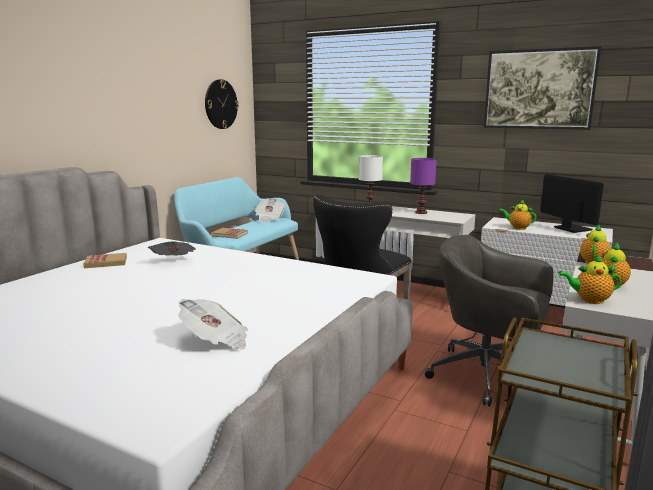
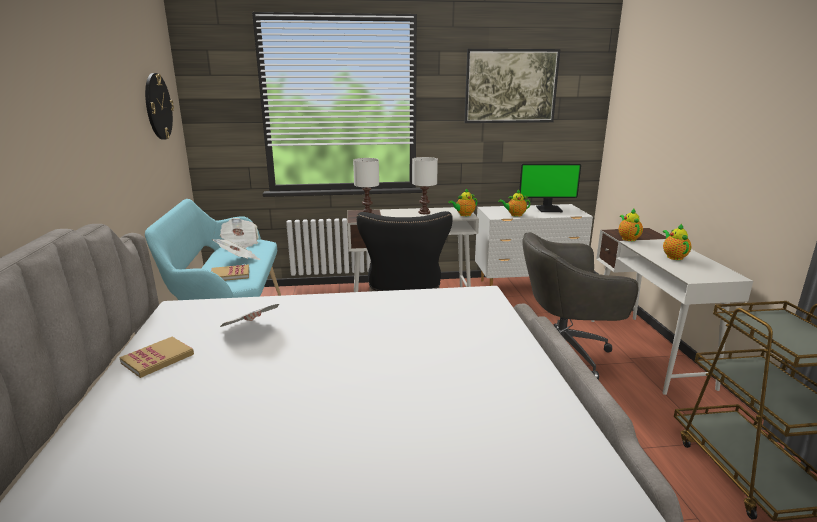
camera: 35 degrees left, 5 degrees up
(216, 341) = (492, 415): newspaper -> newspaper (238, 260)
(421, 212) = (424, 212): purple table lamp -> white table lamp
(571, 229) = (549, 209): monitor -> monitor turned 150 degrees clockwise
(589, 300) = (690, 274): teapot -> teapot (464, 215)

